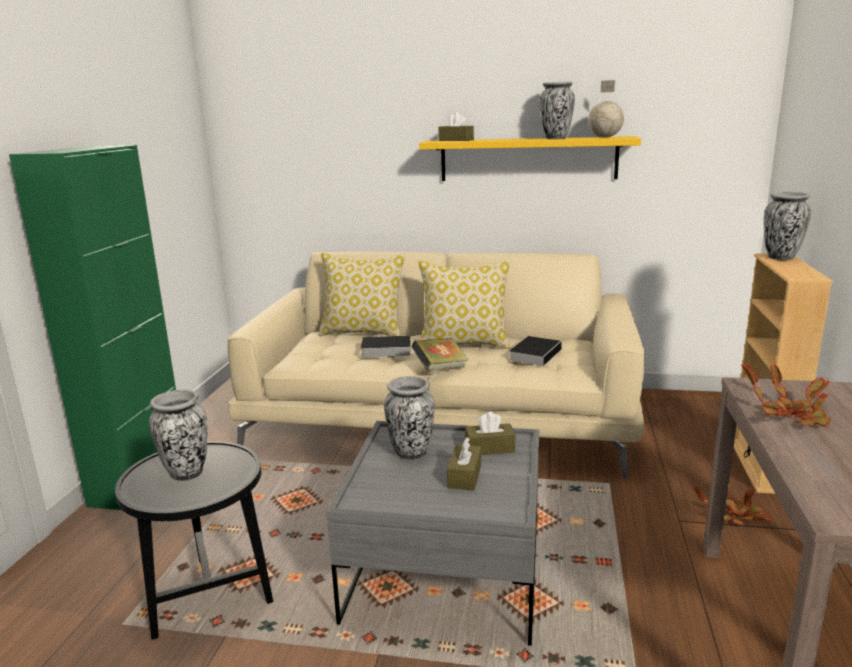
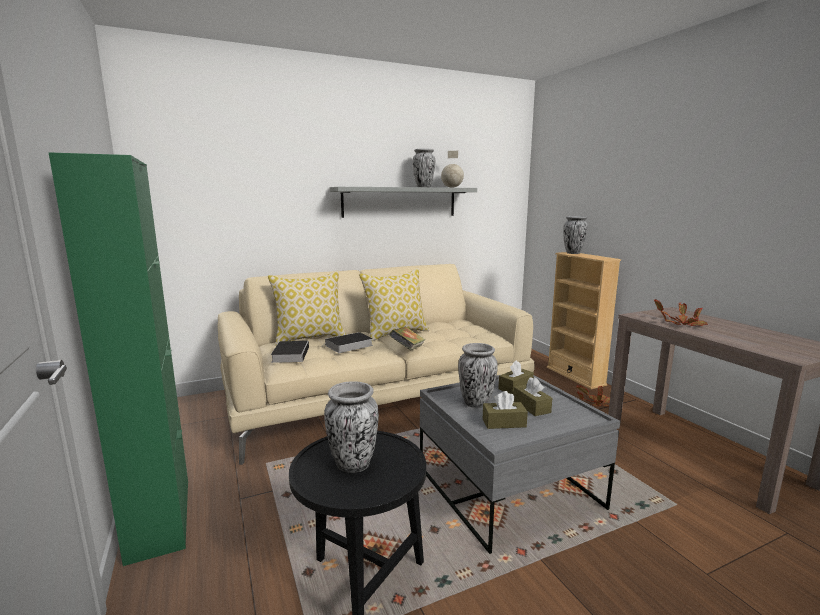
camera: 35 degrees left, 5 degrees down
(456, 140) = (357, 186): brown tissue box -> brown tissue box (504, 423)
(528, 159) = (400, 202): yellow shelf -> grey shelf
(535, 354) = (451, 330): book -> book (290, 354)

